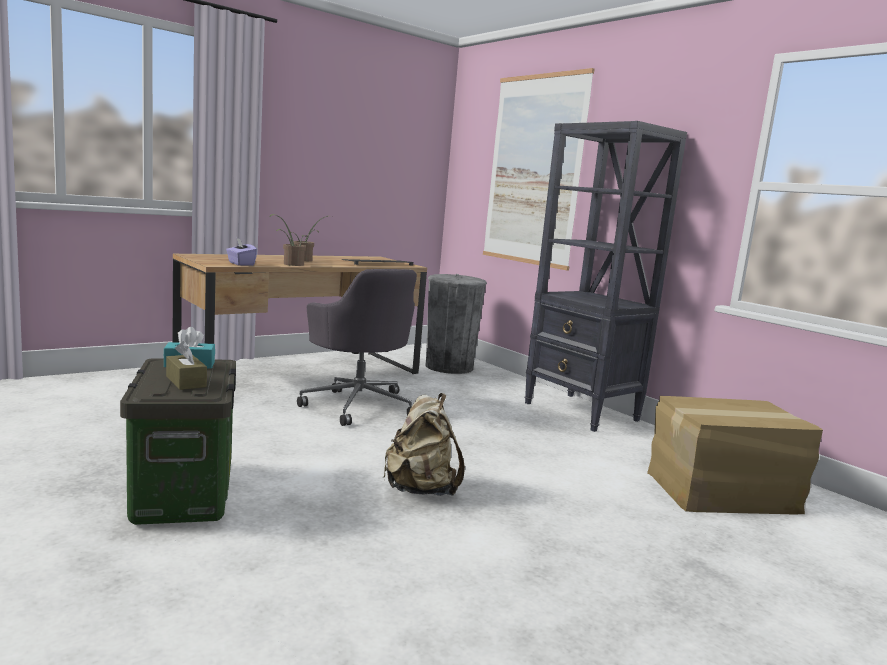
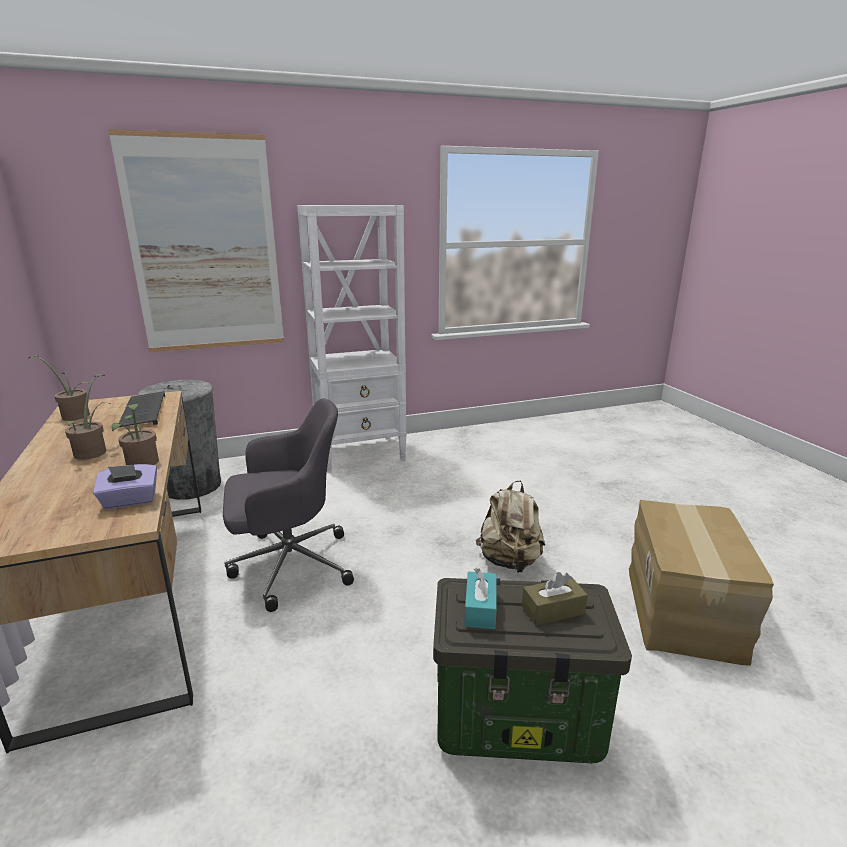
camera: 70 degrees left, 10 degrees up
(360, 257) = (73, 415): none -> potted plant
(581, 412) = (361, 453): black bookcase -> white bookcase
(722, 493) = (515, 449): cardboard box -> cardboard box (684, 611)

